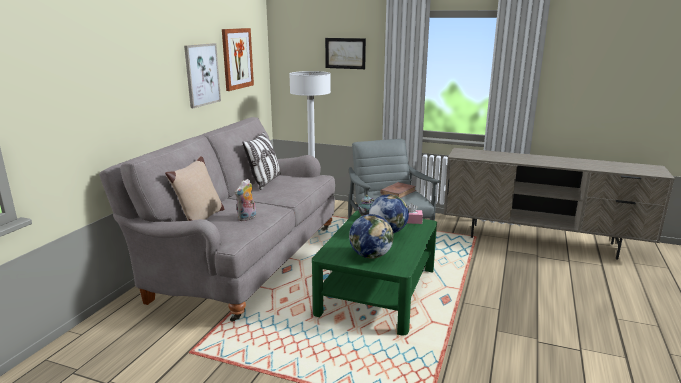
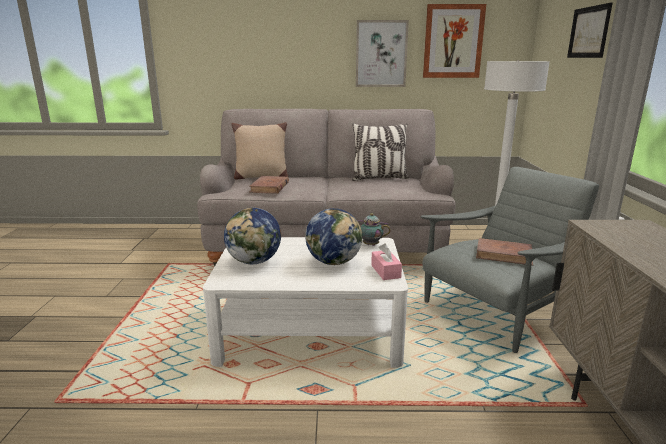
camera: 70 degrees right, 0 degrees up
(247, 218) = (269, 187): plush toy -> brown book
(377, 290) = (310, 330): green coffee table -> white coffee table

